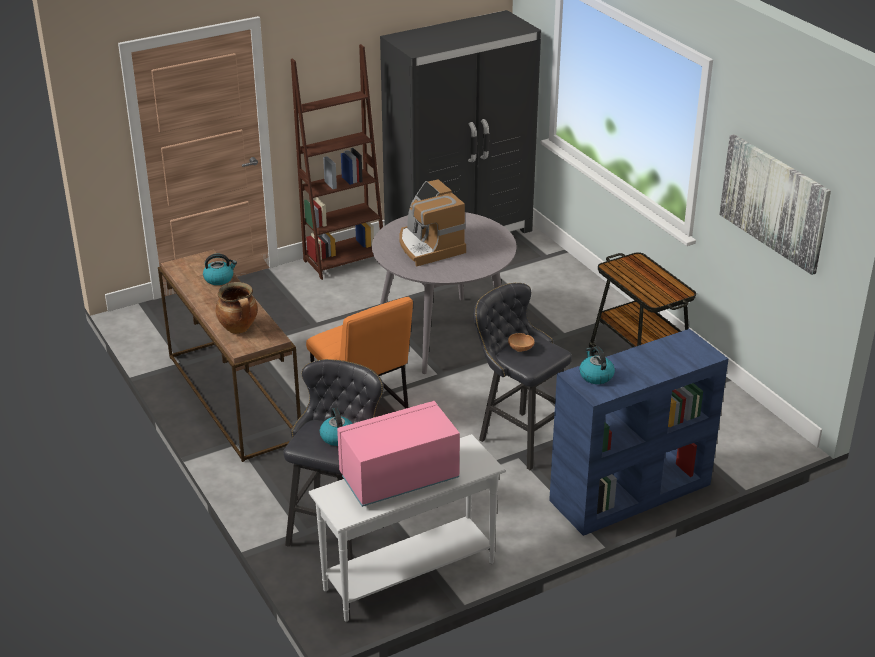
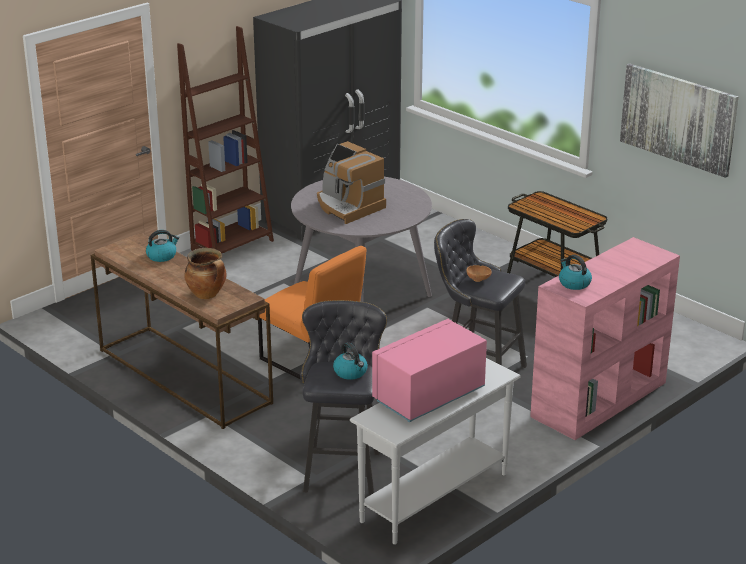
camera: 15 degrees left, 5 degrees down
(631, 493) = (600, 400): blue bookcase -> pink bookcase

